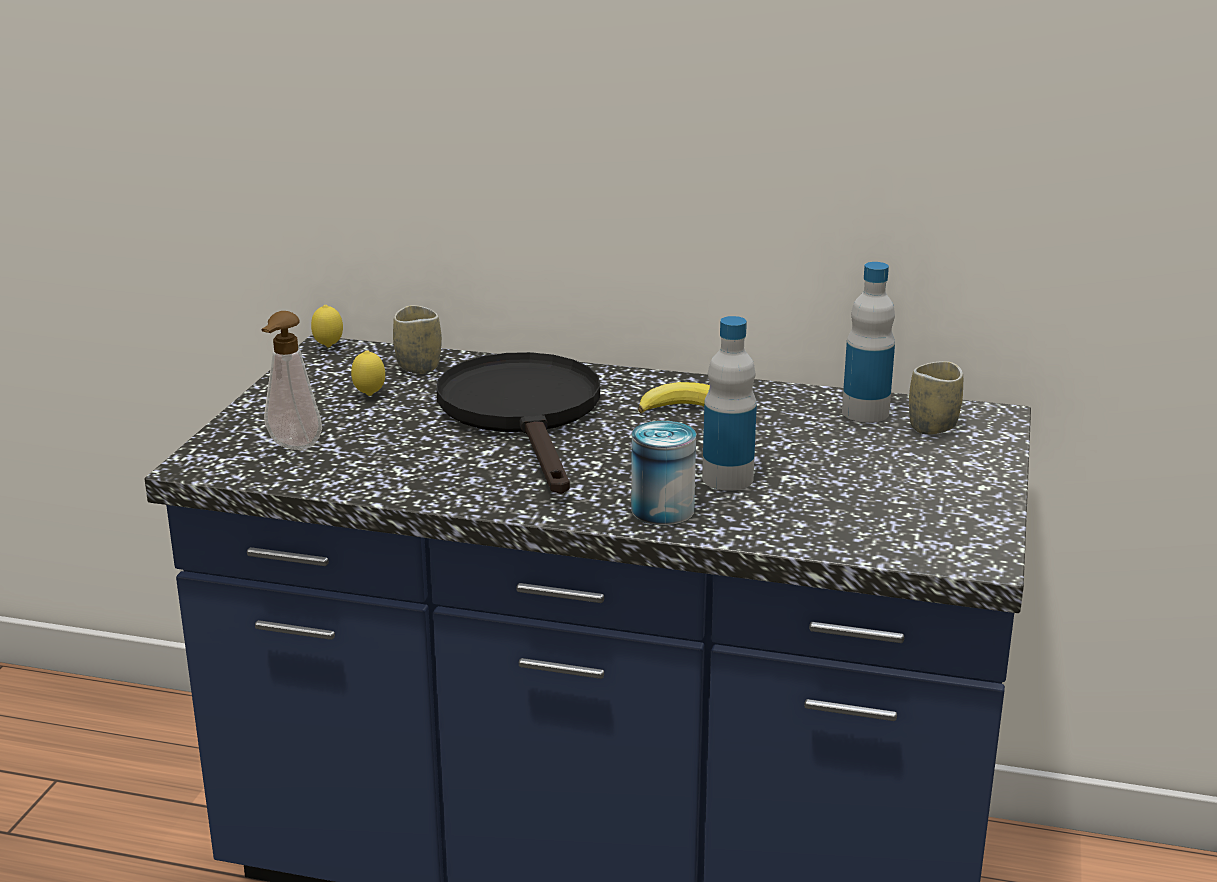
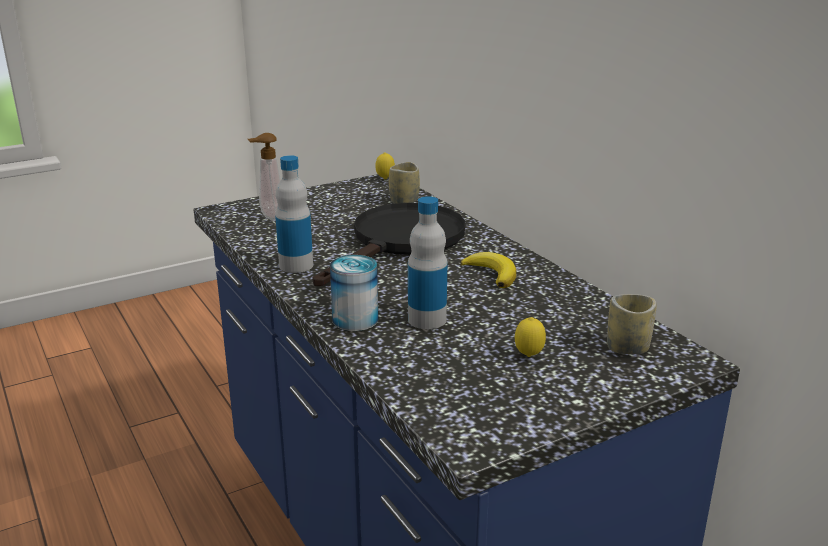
camera: 45 degrees right, 0 degrees up
(369, 395) = (352, 207): lemon -> lemon (528, 356)
(865, 412) = (599, 320): bottle -> bottle (296, 265)

